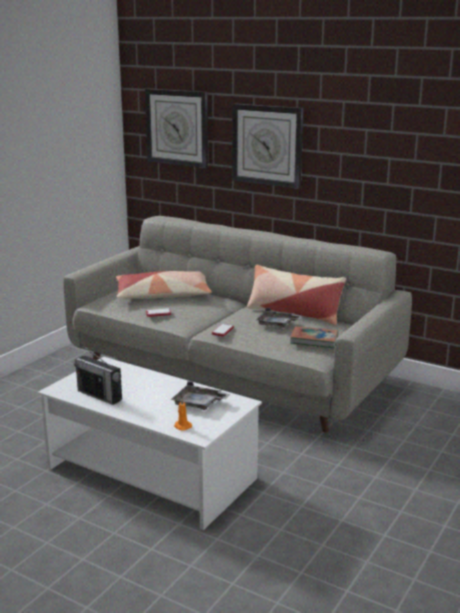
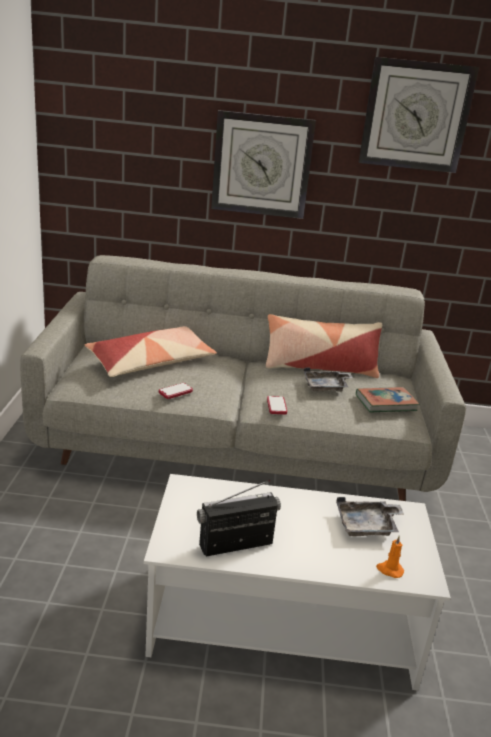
camera: 30 degrees left, 5 degrees up
(99, 395) = (236, 544): radio -> radio turned 150 degrees clockwise
(177, 127) = (129, 139): wall clock -> wall clock (416, 116)

